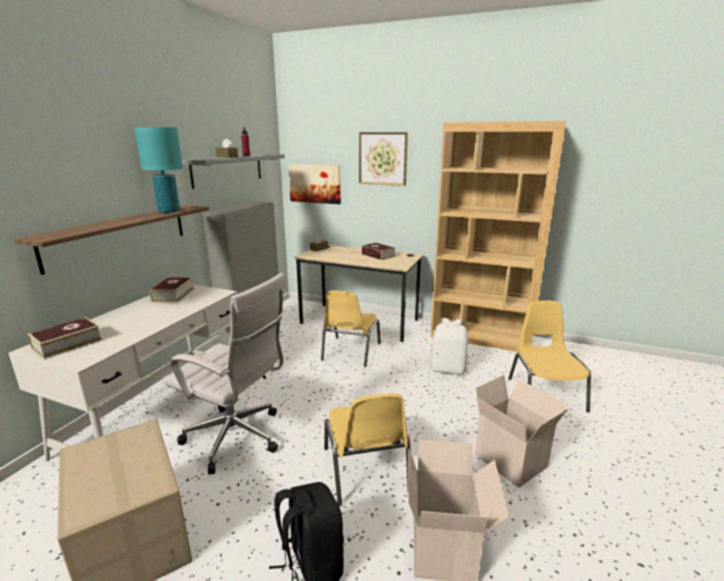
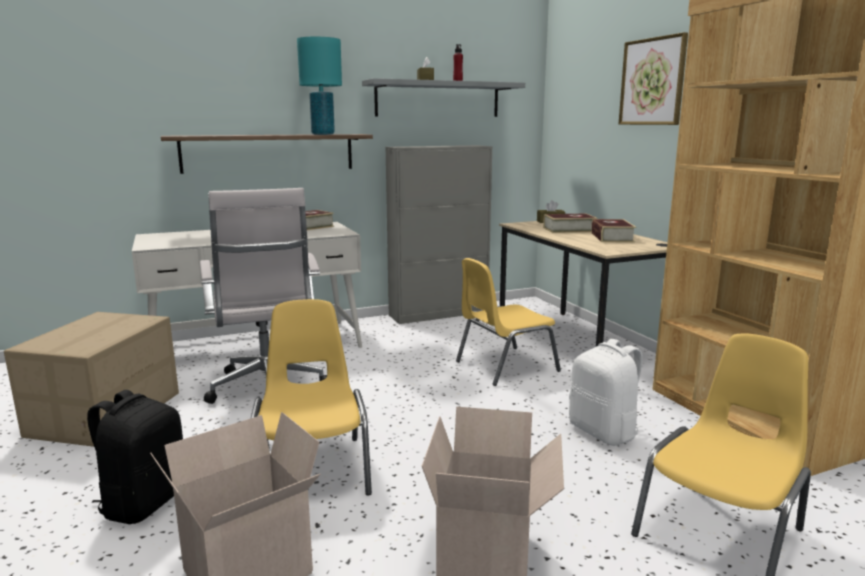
camera: 45 degrees right, 5 degrees down
(67, 344) = (169, 237): book -> book (569, 230)
(315, 183) = (573, 127): picture -> none
(366, 471) = (313, 469): yellow chair -> yellow chair turned 135 degrees clockwise

